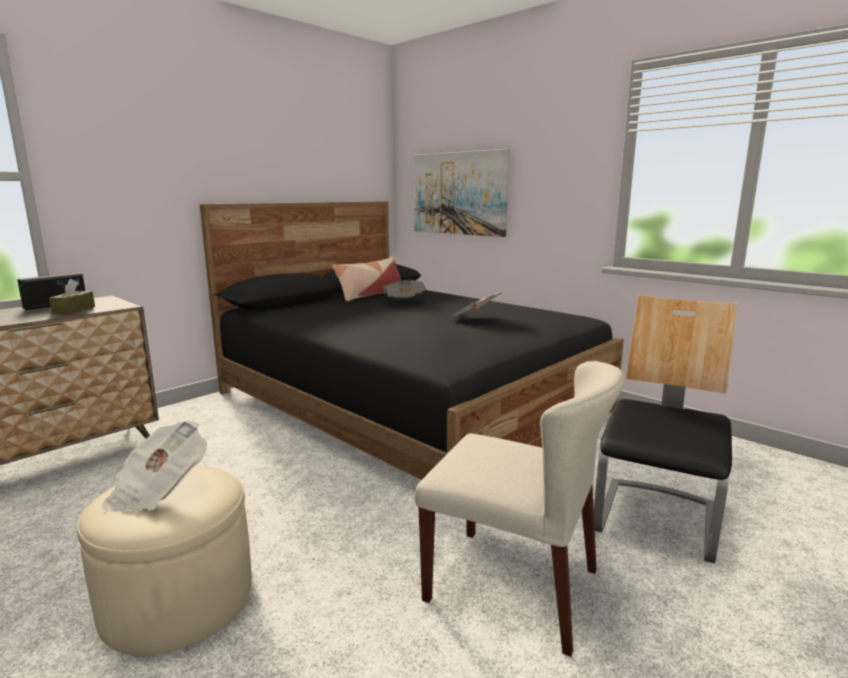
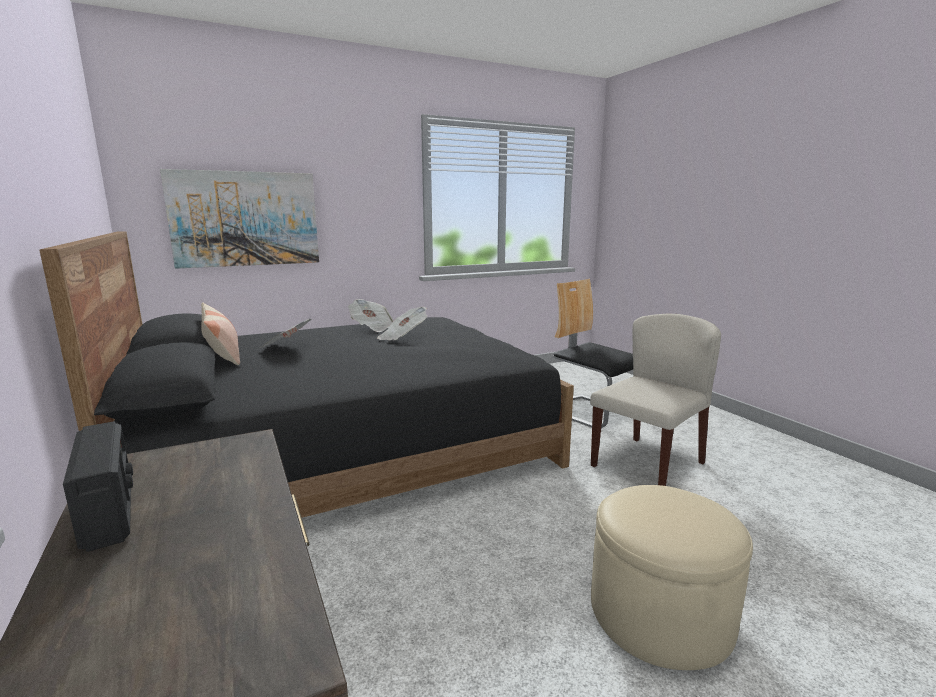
camera: 70 degrees left, 0 degrees up
(74, 310) = (223, 482): brown tissue box -> none
(158, 490) = (665, 517): newspaper -> newspaper (372, 327)

